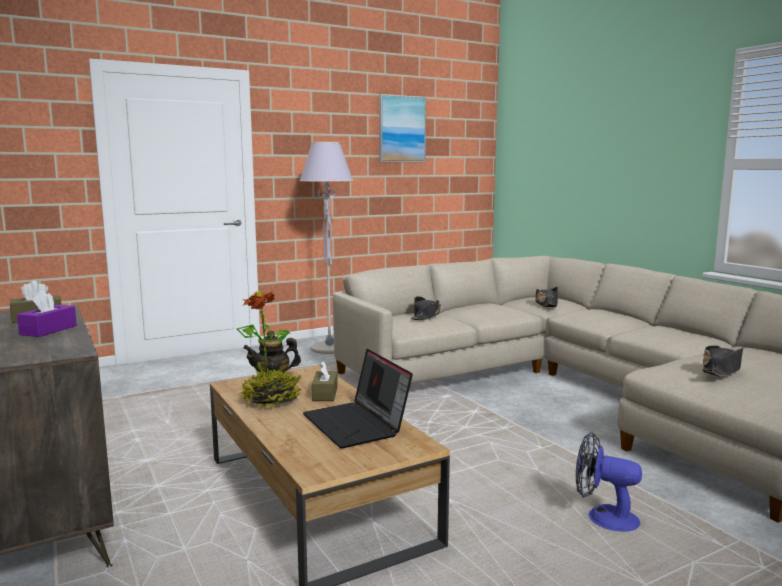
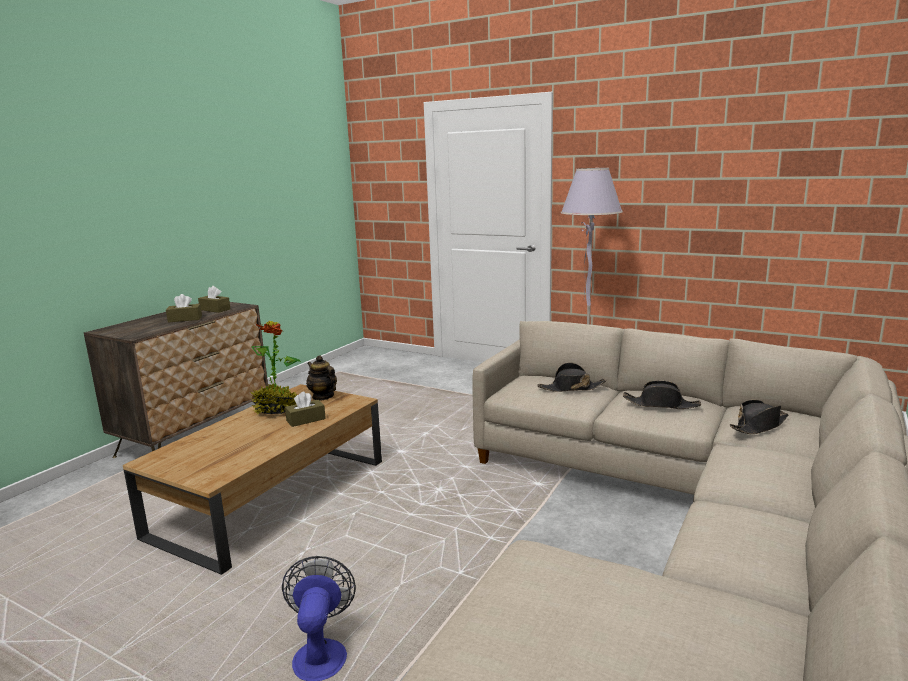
camera: 60 degrees right, 5 degrees up
(48, 330) = (185, 319): purple tissue box -> brown tissue box
(357, 425) = (244, 448): laptop -> none
(401, 129) = (749, 141): picture -> none
(721, 370) = (570, 603): black hat -> black hat (661, 404)

